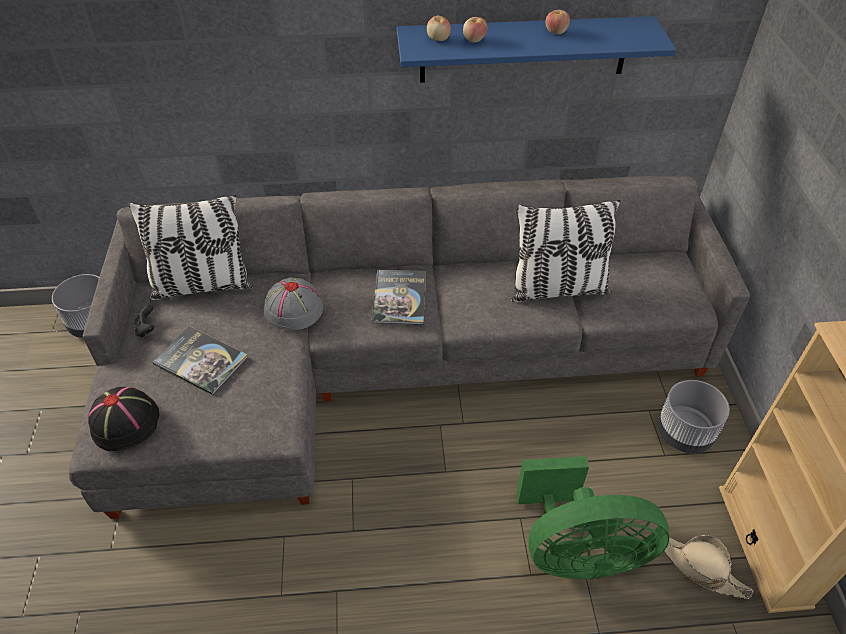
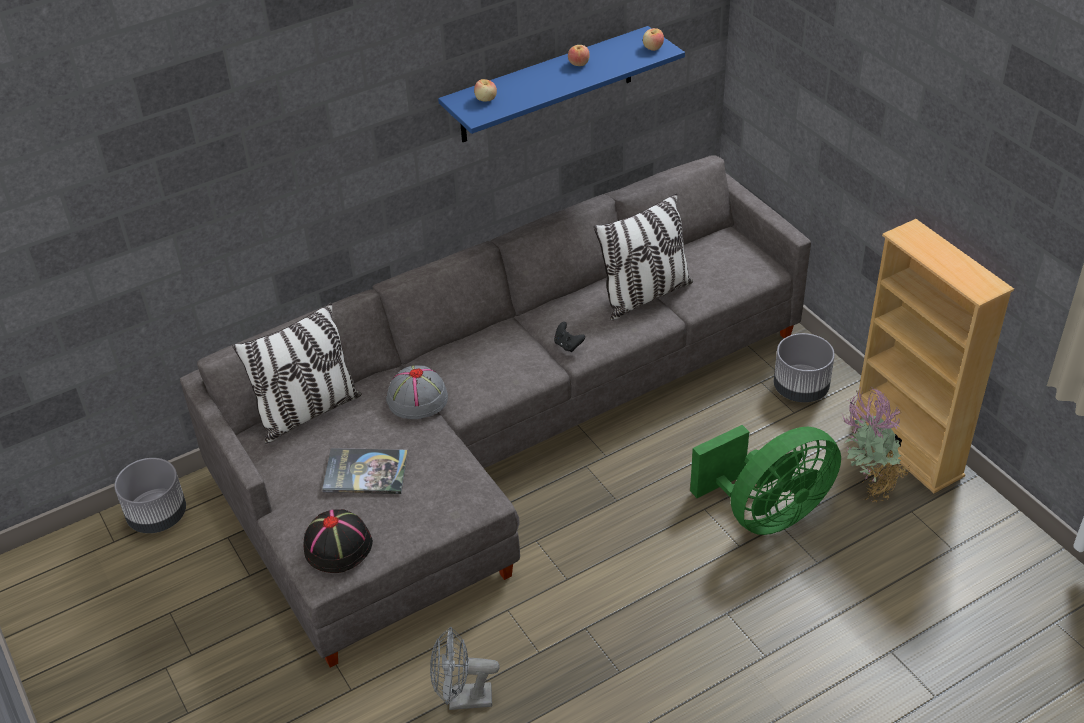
camera: 25 degrees left, 5 degrees down
(147, 329) = (285, 468): black game controller -> black game controller (568, 345)
(187, 609) = (462, 699): none -> grey fan
(399, 297) = (509, 353): book -> none
(474, 40) = (516, 91): apple -> apple (653, 48)
(700, 568) = (868, 484): beige hat -> potted plant

